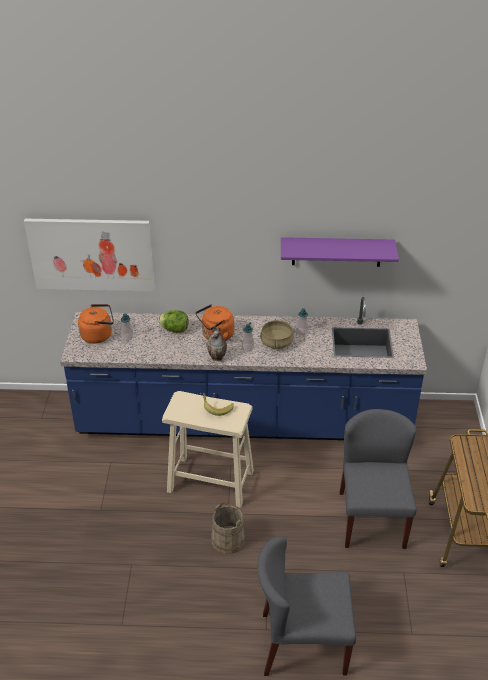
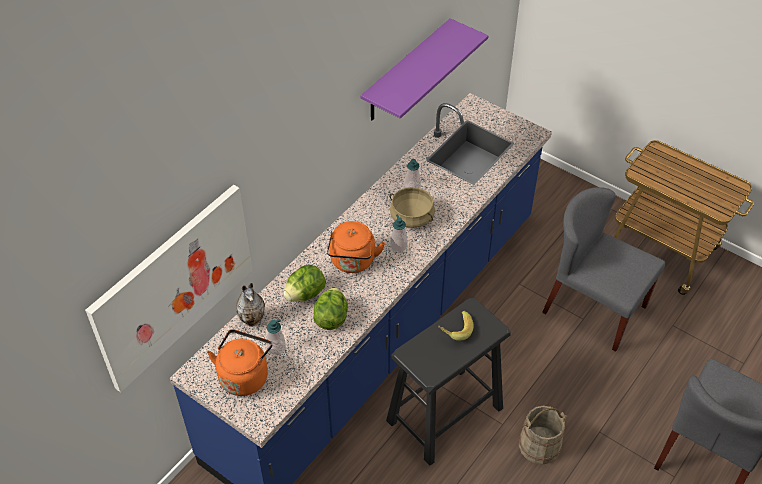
camera: 55 degrees left, 10 degrees up
(166, 347) = (331, 318): none -> lettuce
(211, 481) = (445, 414): beige stool -> black stool
(217, 358) = (393, 281): vase -> vase (253, 320)

